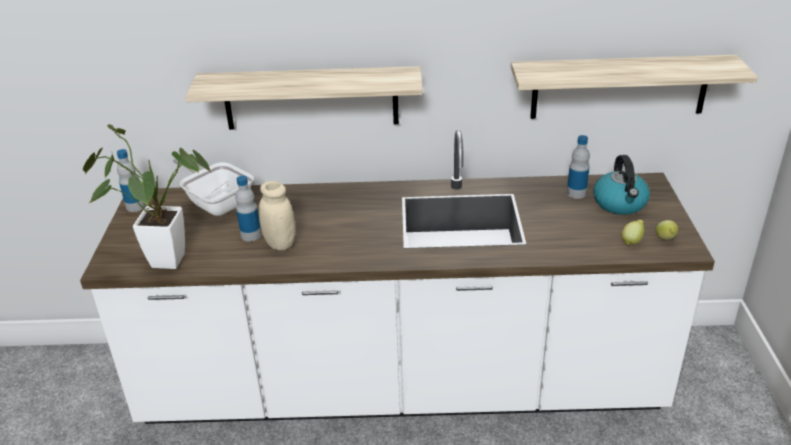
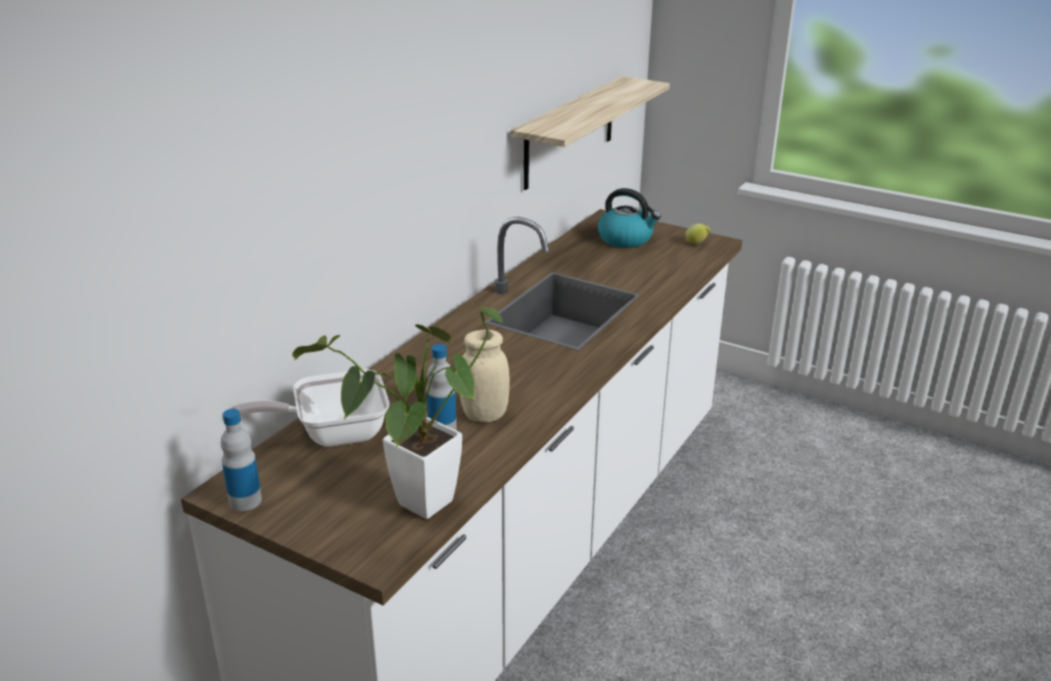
camera: 60 degrees left, 5 degrees down
(311, 98) = (368, 242): shelf -> none
(576, 193) = (587, 248): bottle -> none
(632, 241) = (685, 255): lemon -> none

